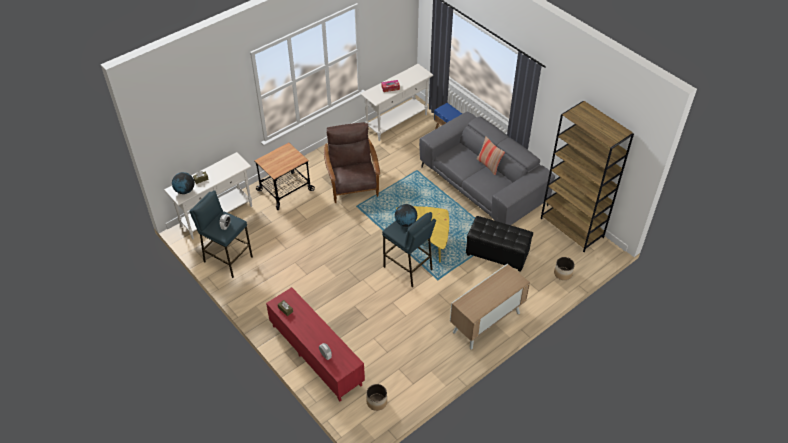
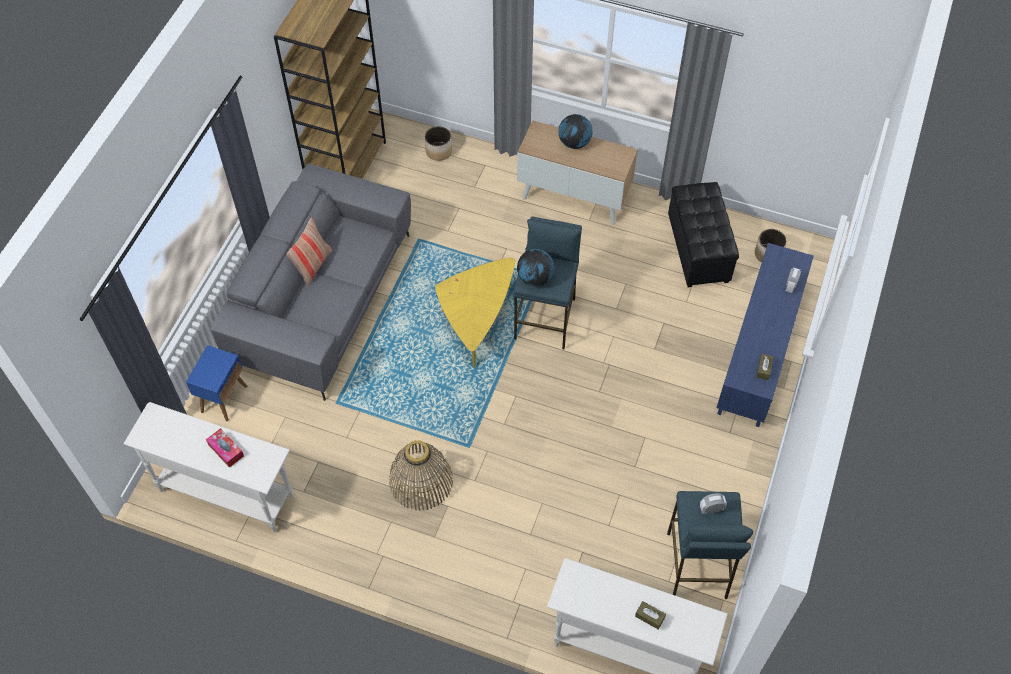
camera: 120 degrees left, 10 degrees up
(185, 191) = (692, 624): globe -> globe (574, 143)
(285, 190) = (500, 576): cart -> none
(316, 355) = (759, 350): red tv stand -> blue tv stand
(352, 183) = (421, 481): brown armchair -> basket
(497, 254) = (451, 230): black ottoman -> black ottoman (699, 250)

